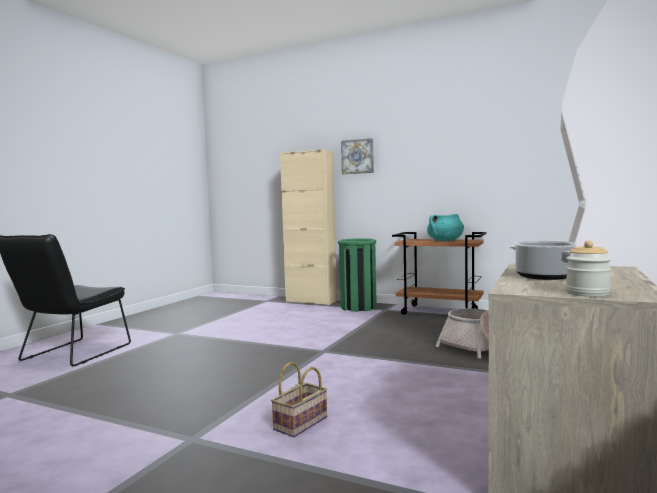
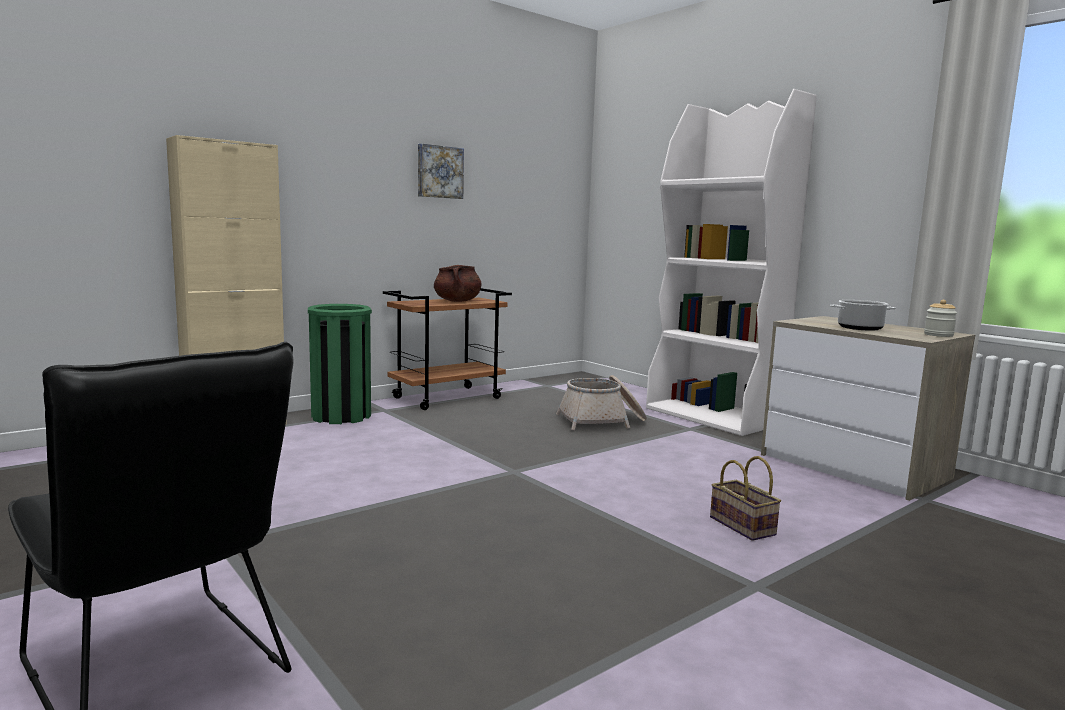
camera: 65 degrees left, 5 degrees up
(358, 156) = (307, 165): picture -> picture (439, 172)
(445, 240) = (457, 301): turquoise cooking pot -> brown cooking pot

